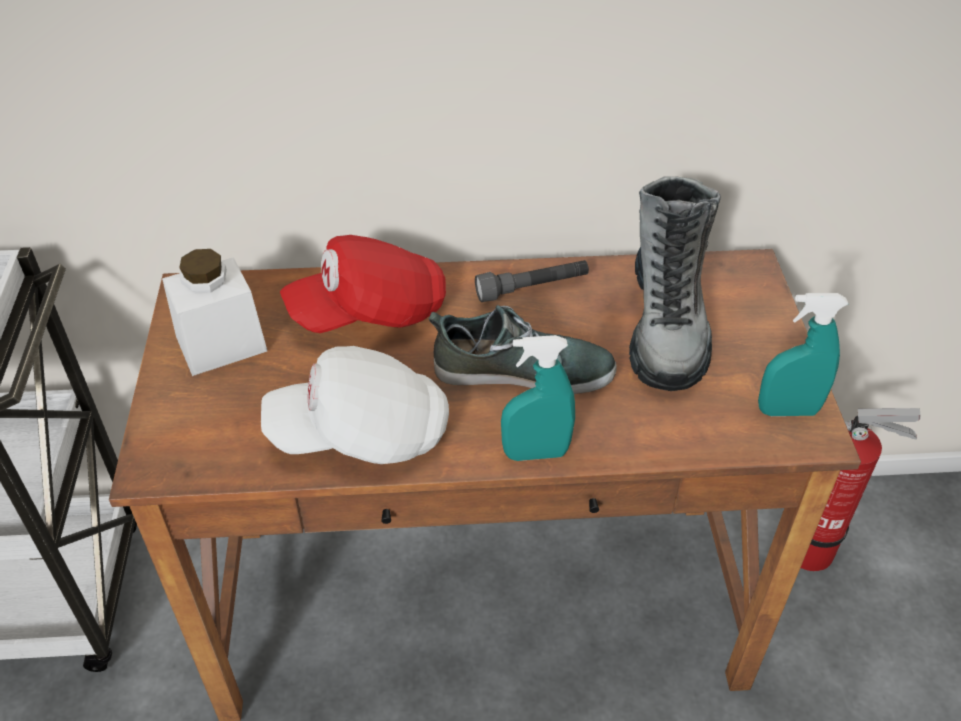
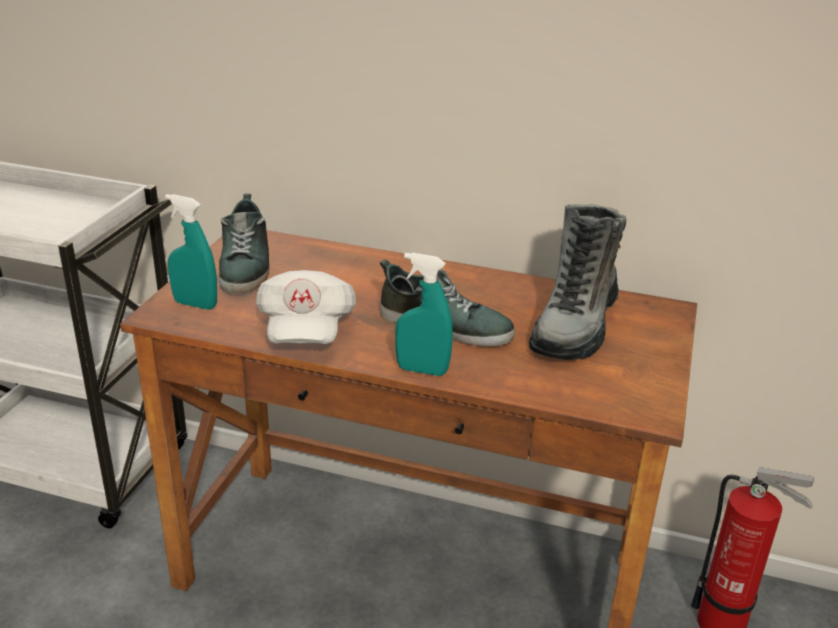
camera: 20 degrees right, 15 degrees down
(221, 344) = (246, 266): white jar -> shoe
(361, 433) = (306, 331): white cap -> white cap turned 105 degrees counterclockwise
(370, 312) = (358, 271): red cap -> none
(532, 288) = (485, 284): grey flashlight -> none
(787, 410) = (640, 395): turquoise spray bottle -> turquoise spray bottle (195, 304)

